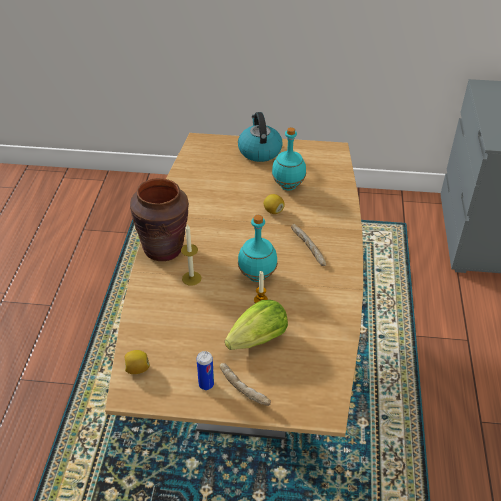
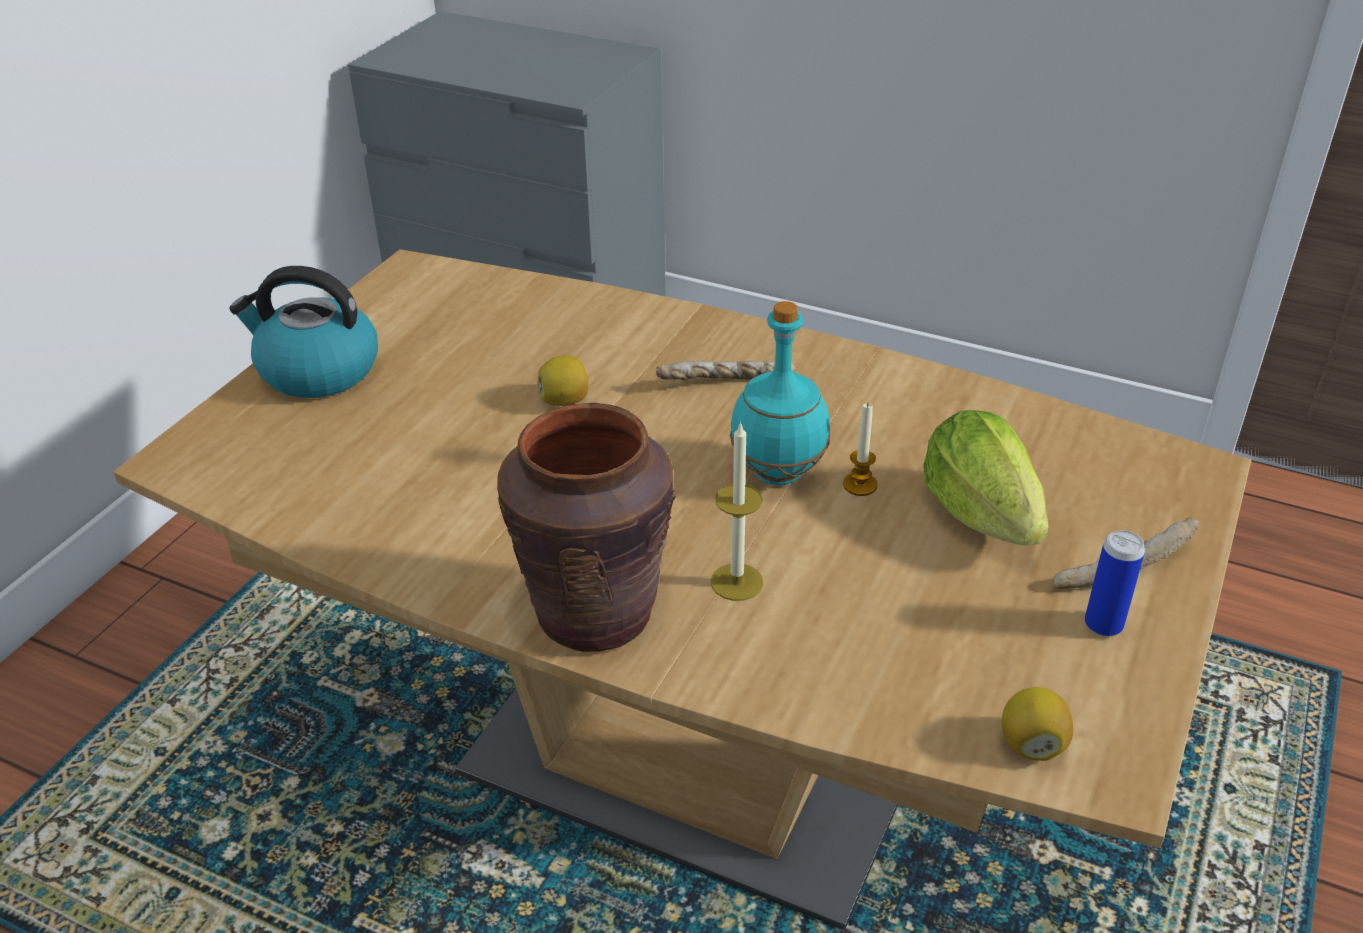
camera: 70 degrees left, 5 degrees down
(288, 186) = (488, 360): turquoise bottle -> none

